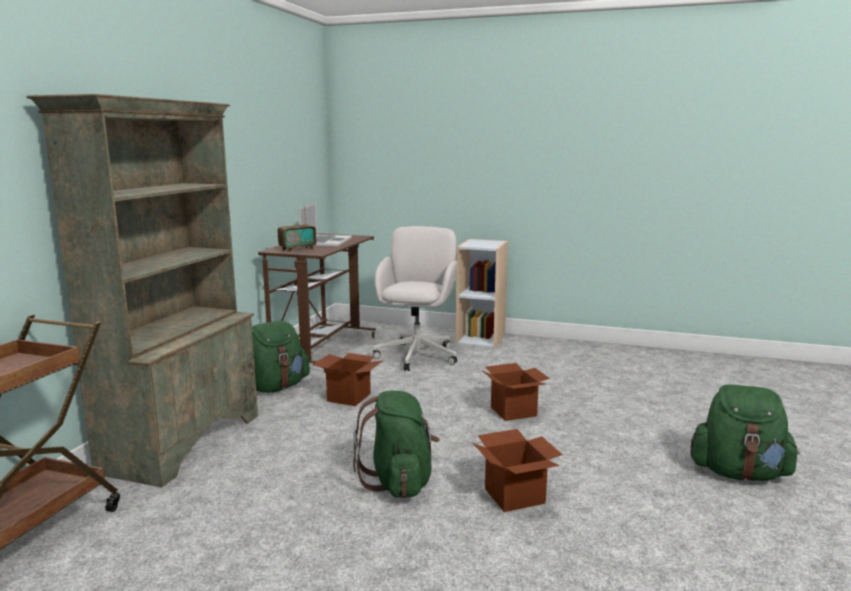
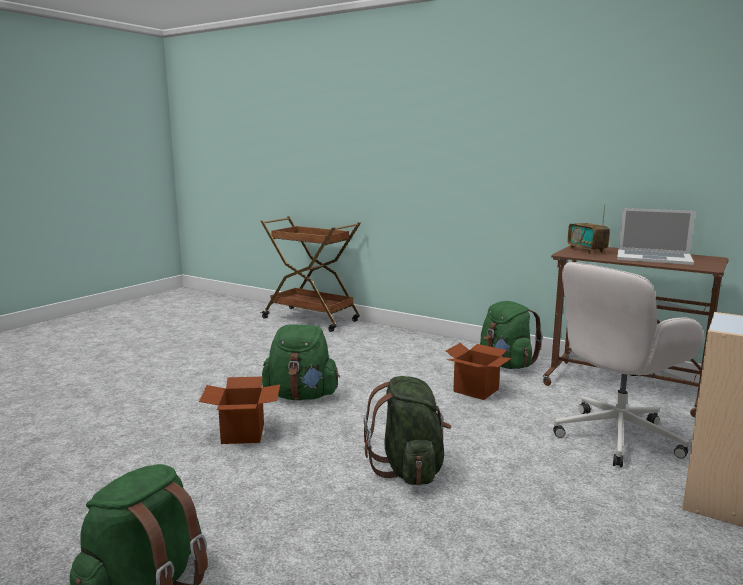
camera: 105 degrees right, 0 degrees up
(182, 442) = (408, 340): green bookcase -> none
(417, 356) = (617, 437): white office chair -> white office chair turned 120 degrees clockwise
(513, 412) = (409, 469): cardboard box -> green backpack

